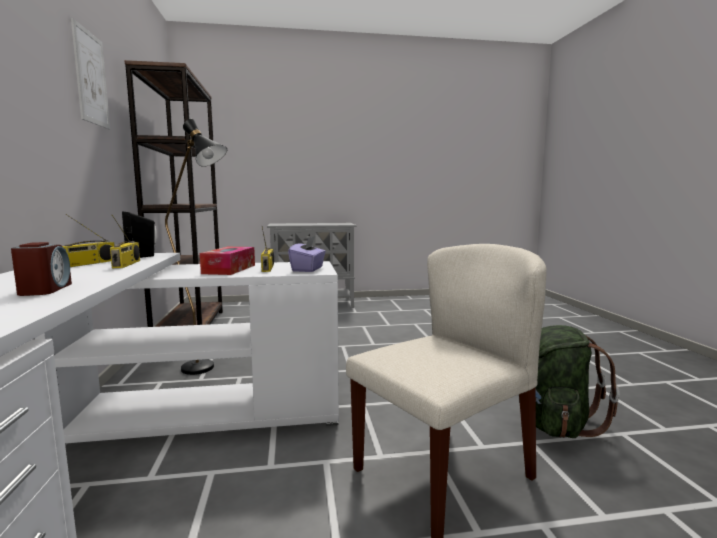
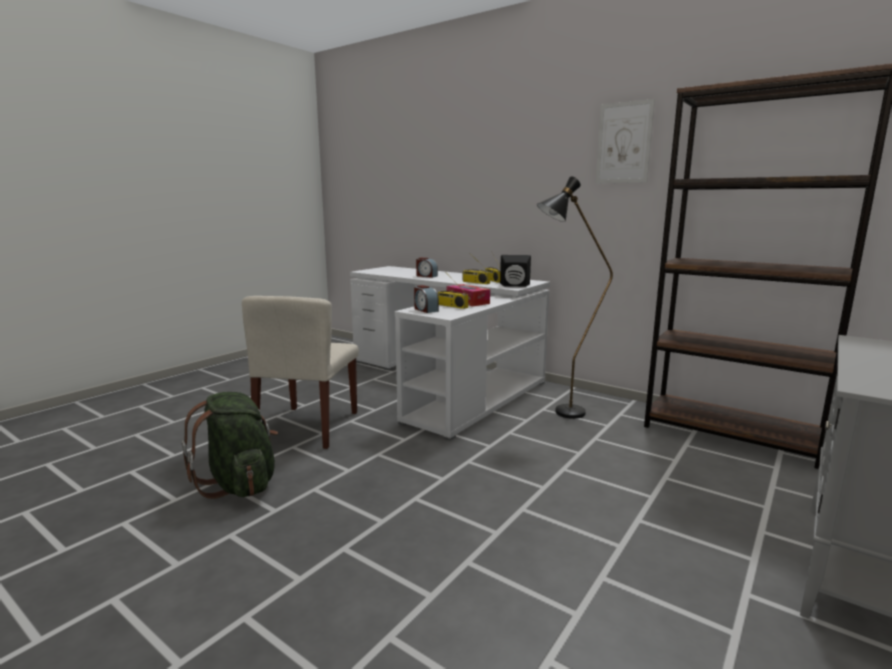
camera: 135 degrees right, 5 degrees up
(308, 269) = (425, 310): purple tissue box -> alarm clock

